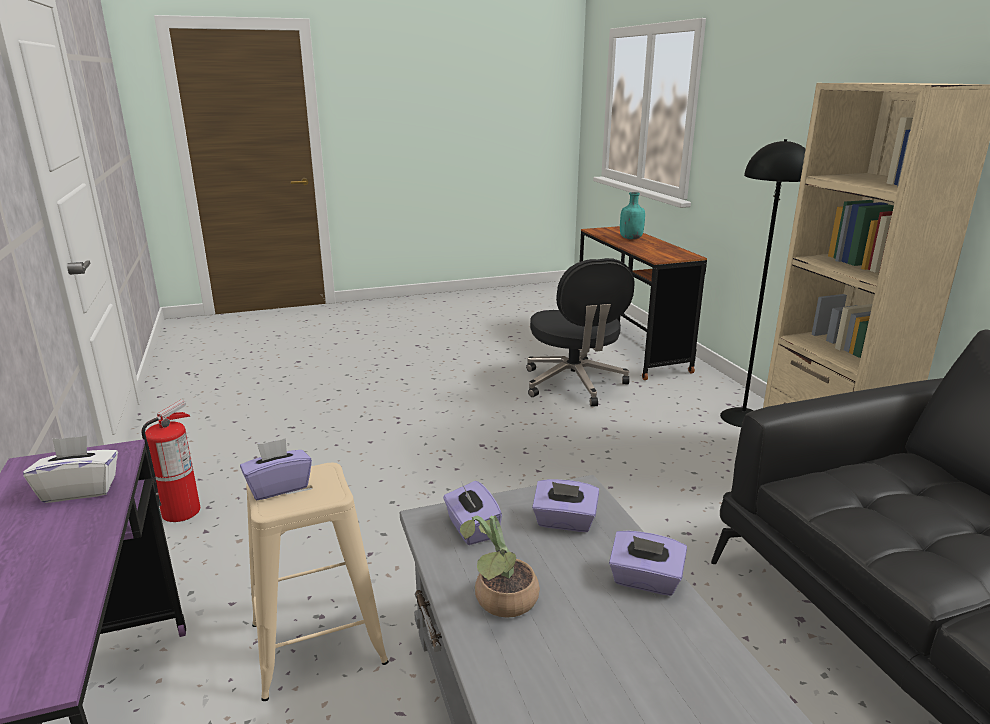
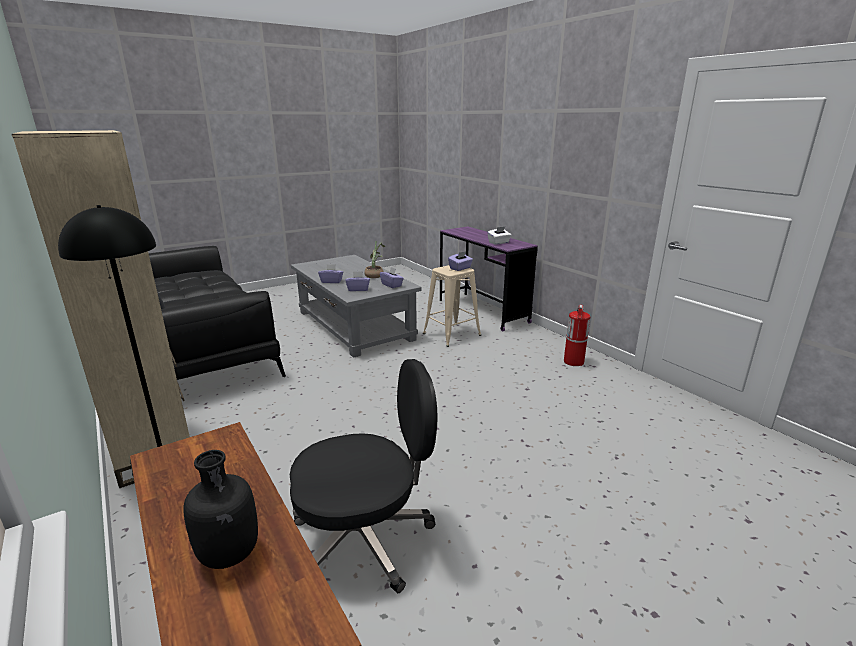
camera: 165 degrees right, 0 degrees up
(574, 384) = (365, 538): black office chair -> black office chair turned 105 degrees clockwise
(630, 238) = (229, 554): turquoise bottle -> black bottle

